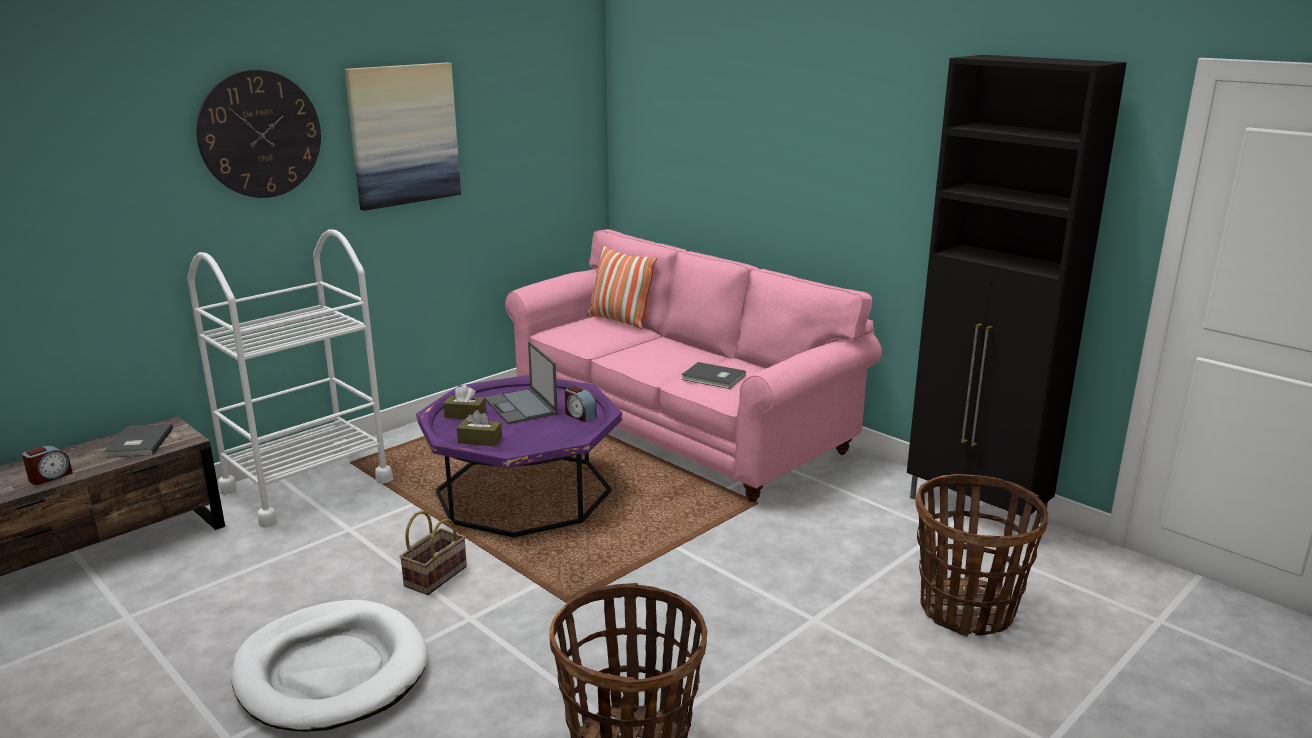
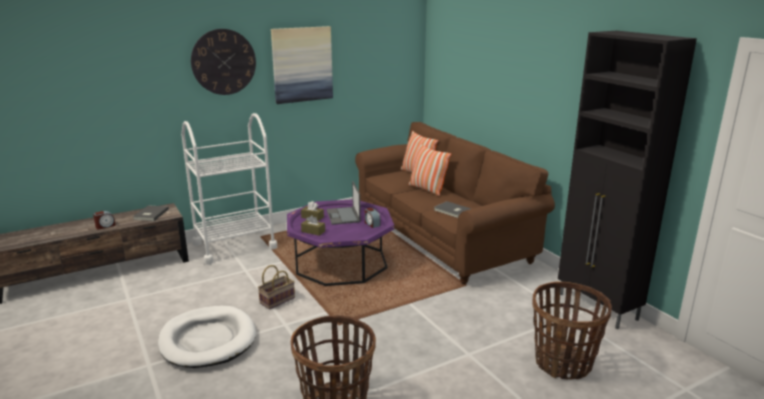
camera: 15 degrees right, 0 degrees up
(650, 346) = (427, 189): none -> pillow
(678, 426) = (441, 237): pink sofa -> brown sofa

